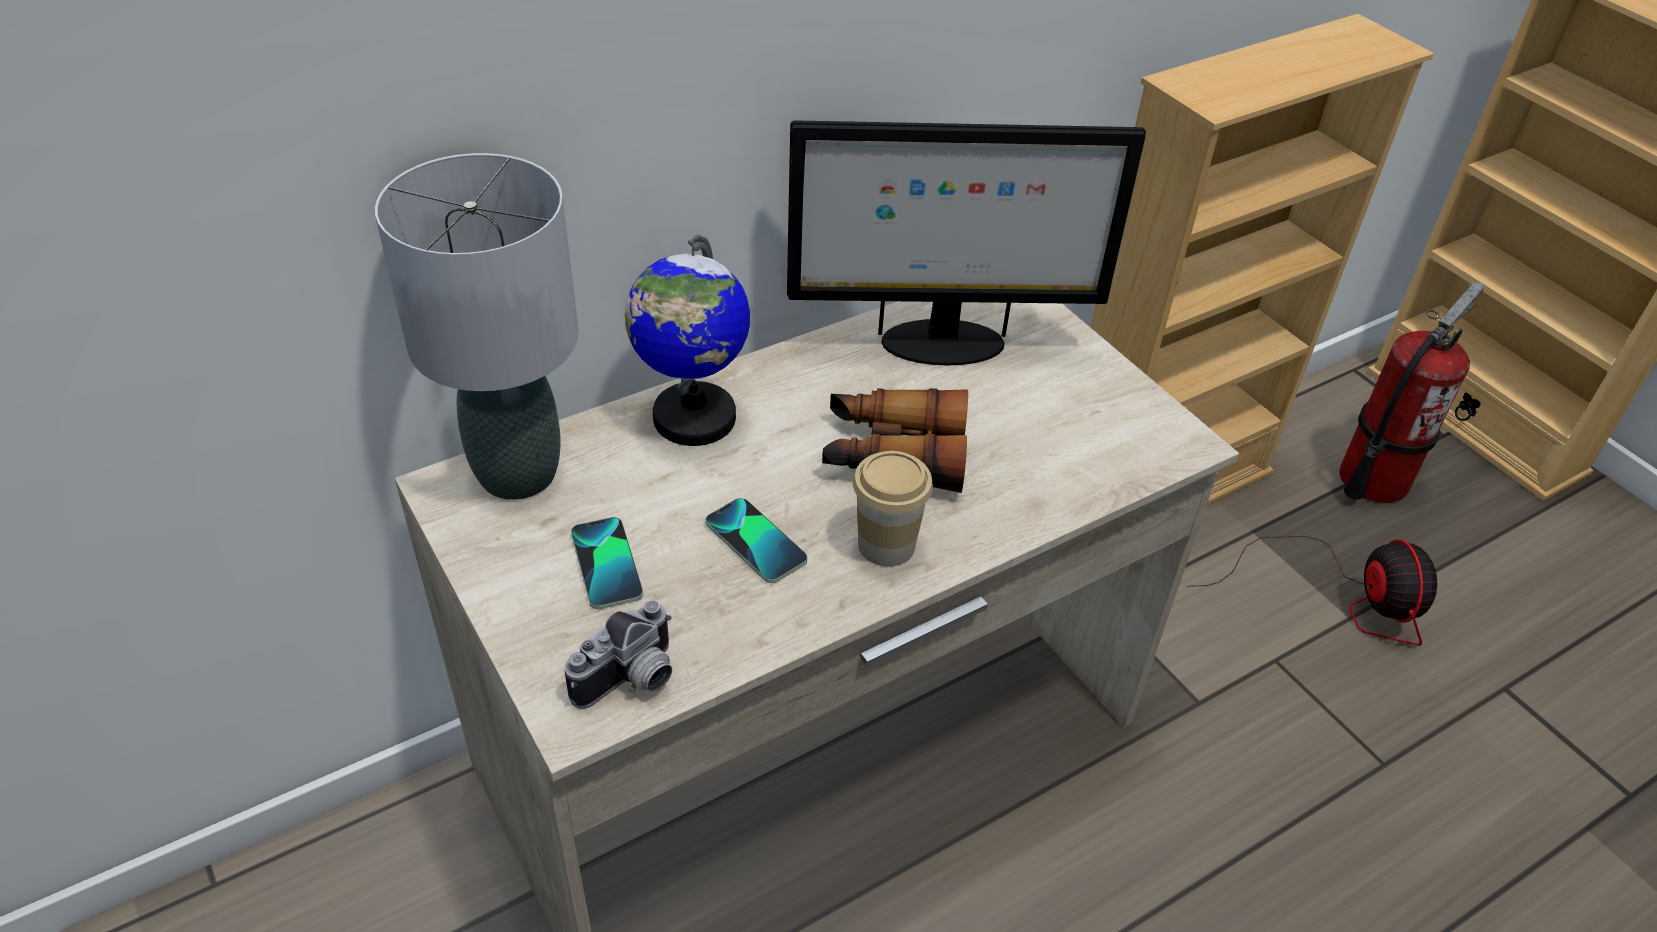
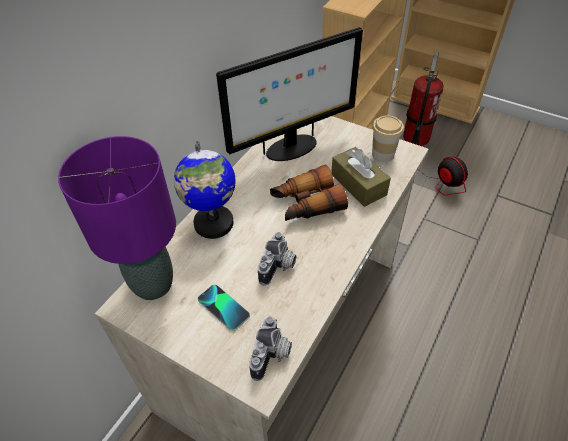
camera: 25 degrees left, 5 degrees up
(516, 474) = (152, 285): grey table lamp -> purple table lamp
(756, 542) = (279, 267): phone -> camera
(886, 545) = (331, 244): cup -> cup (383, 154)
(1027, 461) = (358, 184): none -> brown tissue box

